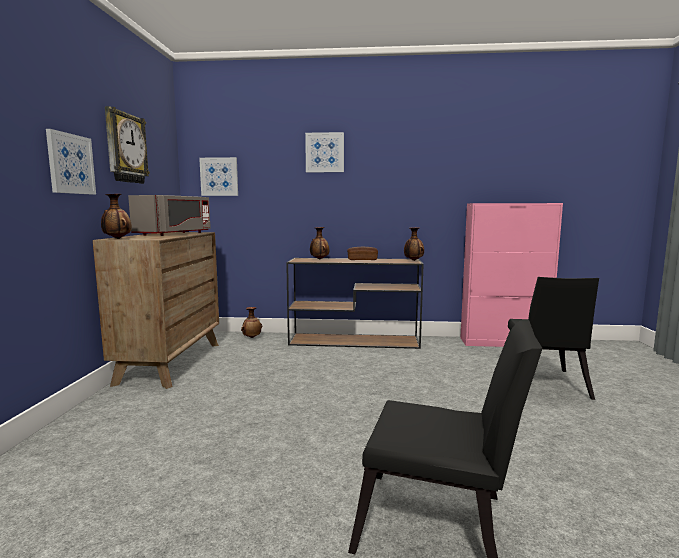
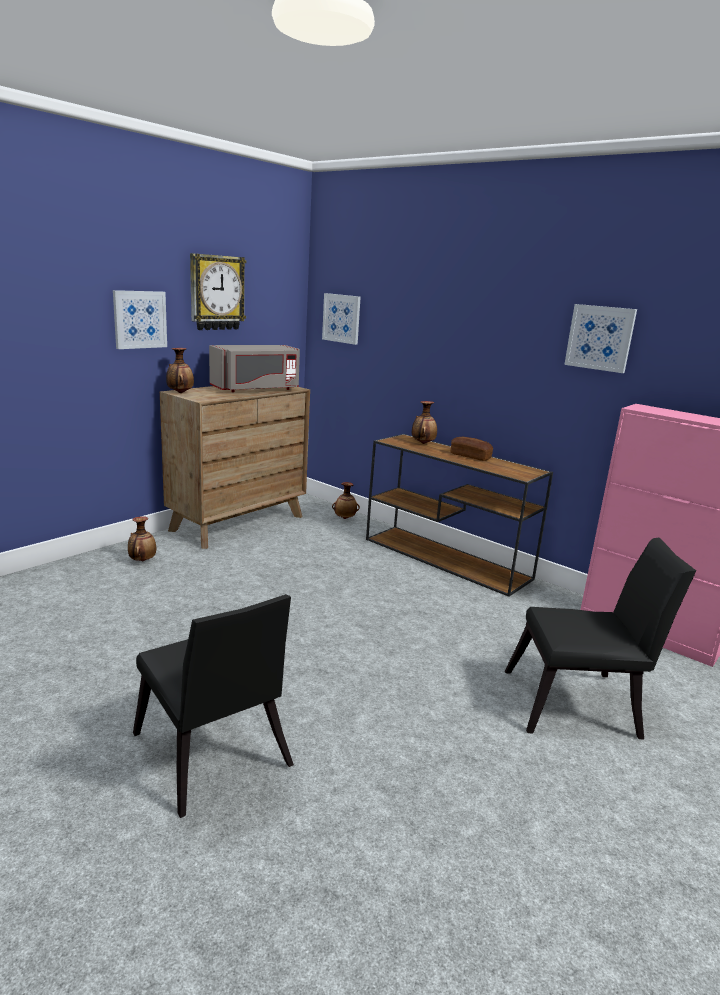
camera: 35 degrees right, 10 degrees up
(324, 152) = (455, 300): picture -> picture (600, 338)
(413, 260) = (531, 473): vase -> vase (142, 560)
(544, 385) = (580, 705): black chair -> black chair turned 135 degrees counterclockwise

